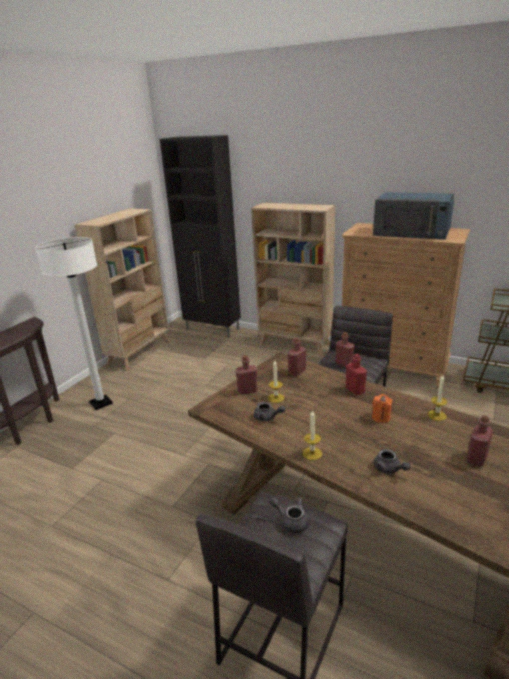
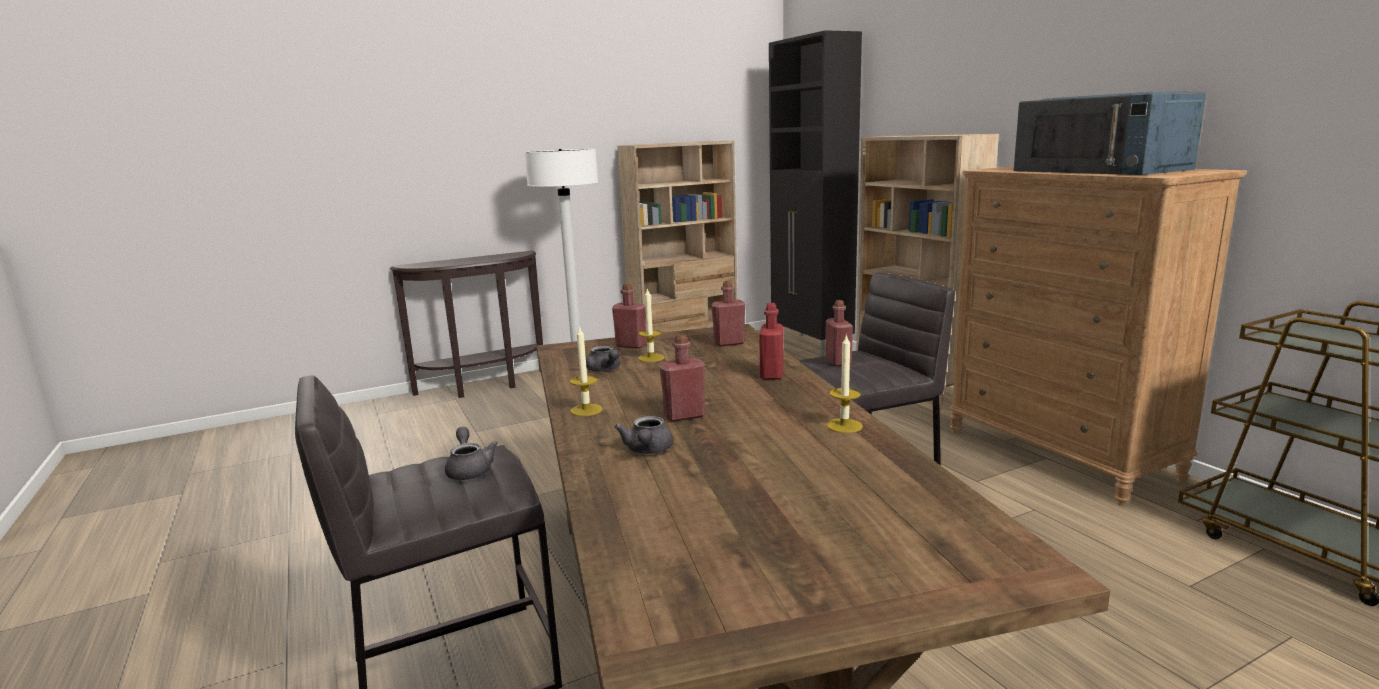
camera: 35 degrees right, 10 degrees down
(381, 417) = (749, 406): orange candle -> none
(476, 459) = (805, 483): red bottle -> red bottle (684, 416)

